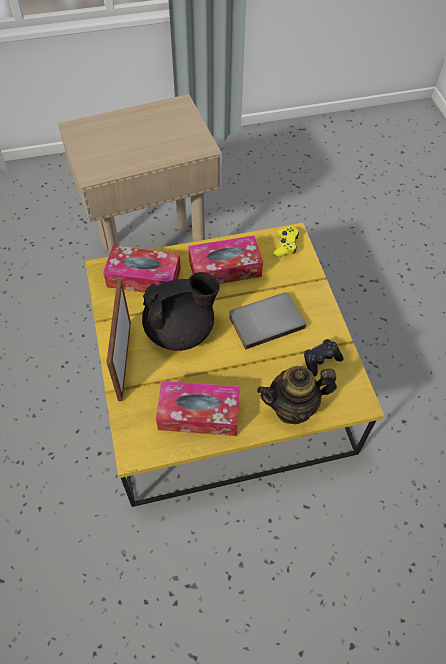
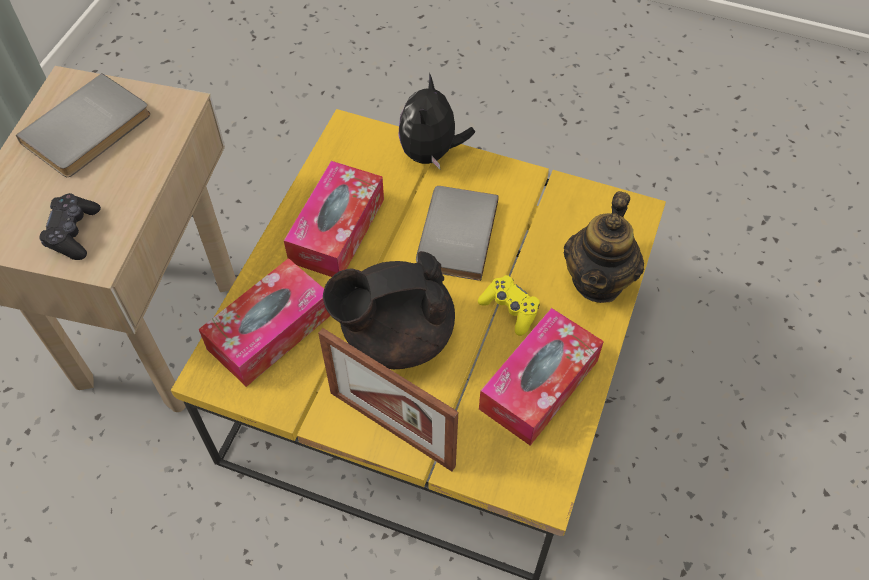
camera: 55 degrees left, 0 degrees up
(161, 127) = (89, 130): none -> grey book
(181, 330) = (395, 334): black teapot -> black teapot turned 120 degrees counterclockwise
(285, 245) = (357, 147): yellow game controller -> yellow game controller (510, 309)
(311, 279) = (431, 153): none -> plush toy
(321, 360) = (553, 214): black game controller -> black game controller (73, 233)

